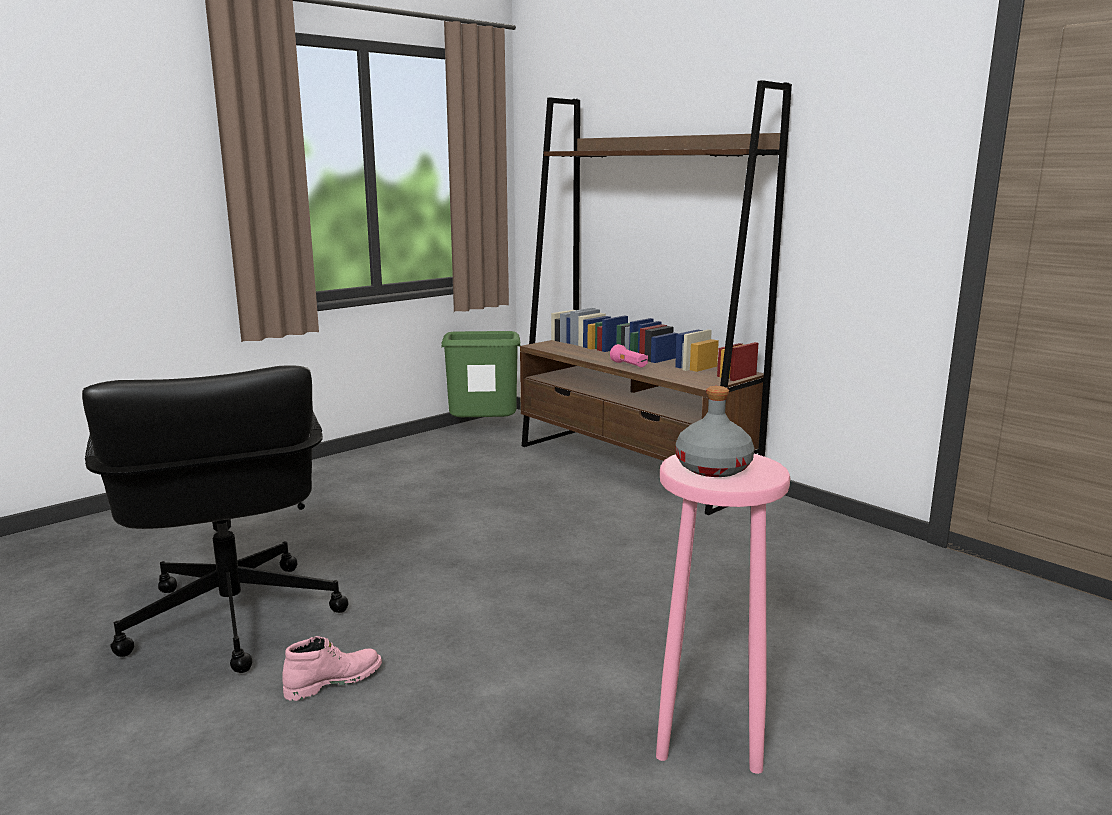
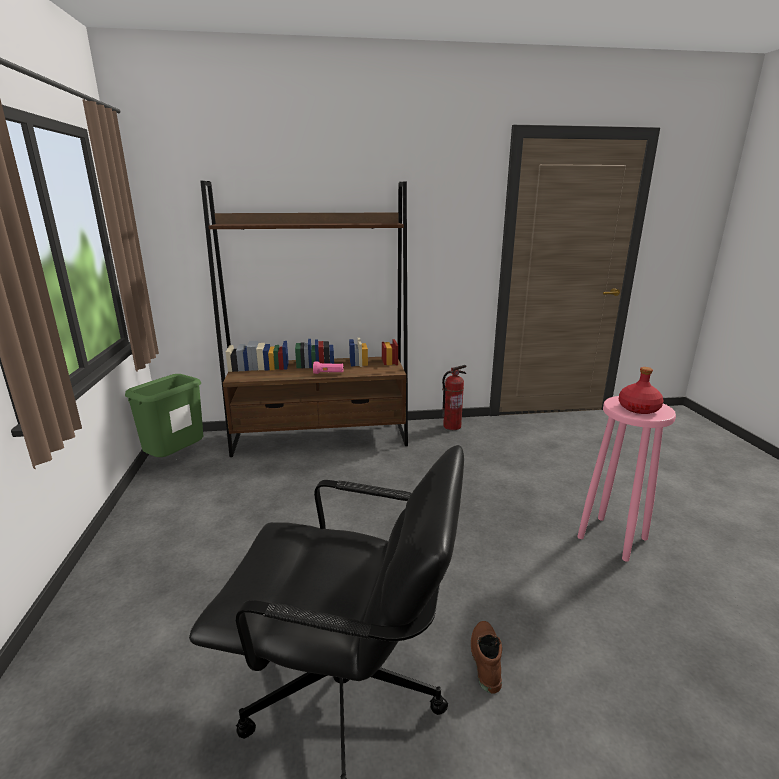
camera: 55 degrees left, 5 degrees up
(333, 681) = (485, 659): pink boot -> brown boot
(714, 468) = (638, 408): grey bottle -> red bottle
(826, 525) = (452, 426): none -> fire extinguisher

